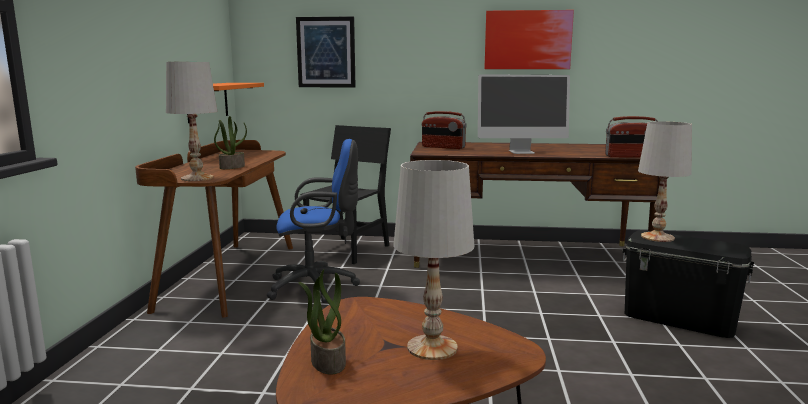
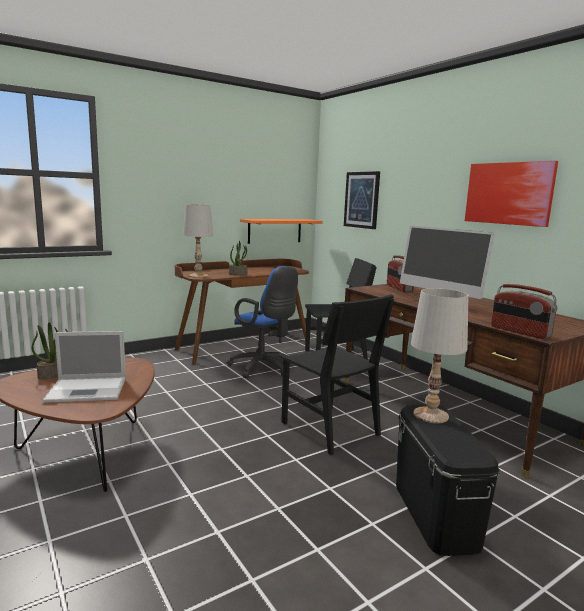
camera: 50 degrees right, 0 degrees up
(432, 347) = (89, 390): white table lamp -> laptop
(505, 305) = (329, 428): none -> black chair

